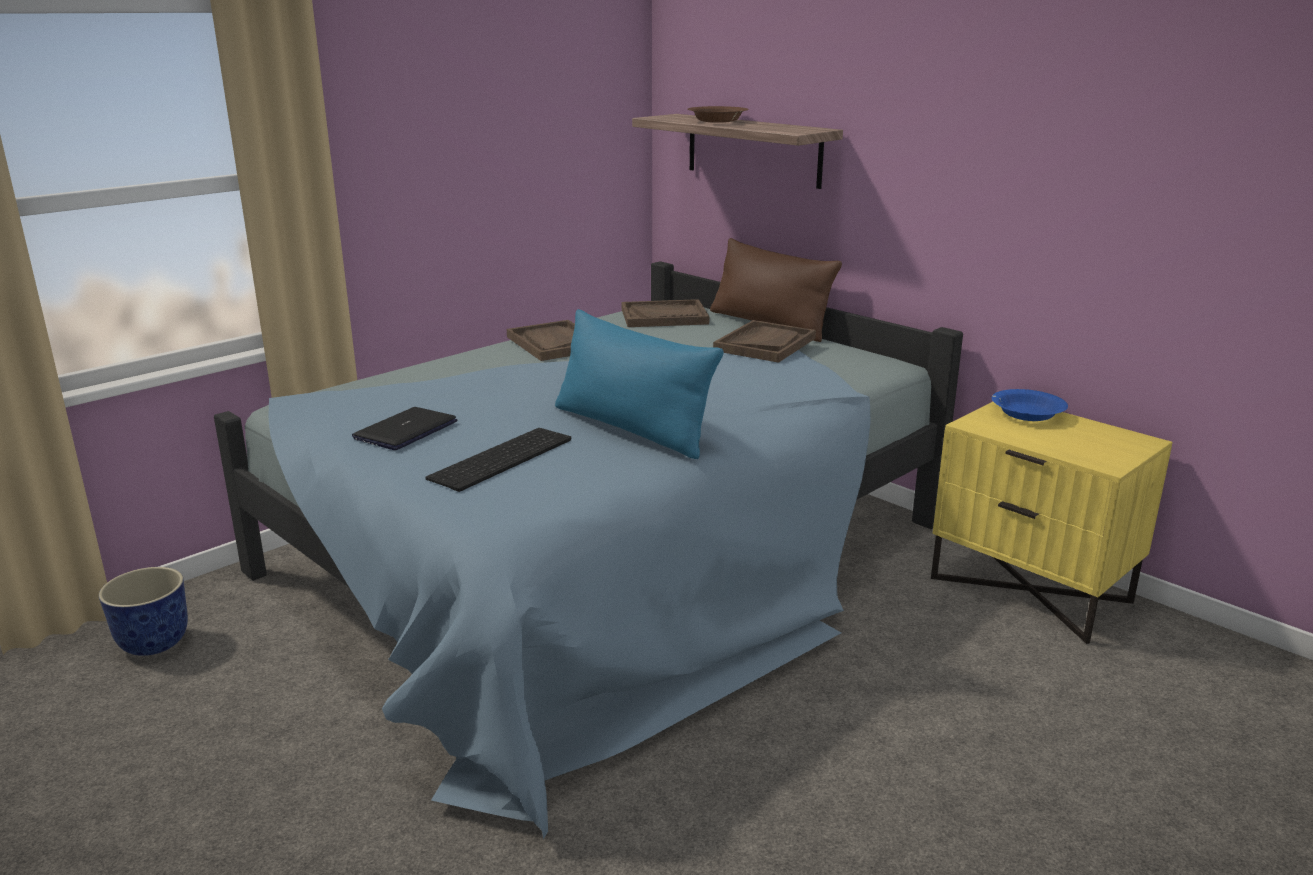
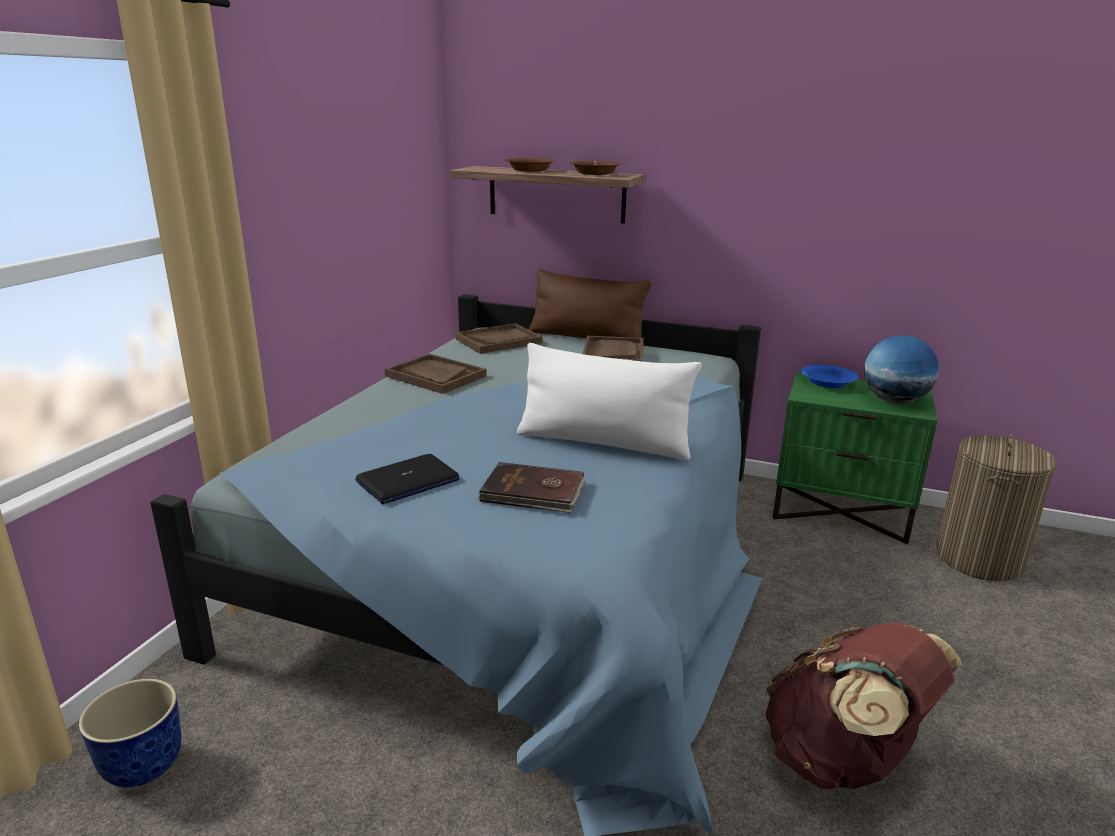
camera: 25 degrees left, 0 degrees up
(406, 430) = (407, 481): laptop -> laptop turned 135 degrees counterclockwise
(502, 460) = (533, 492): keyboard -> brown book
(632, 428) = (603, 442): blue pillow -> white pillow
(757, 828) = (842, 761): none -> brown backpack
(780, 127) = (595, 174): none -> brown bowl
(1031, 589) = (841, 512): yellow nightstand -> green nightstand
(1091, 447) = (894, 401): none -> globe
(1176, 683) = (979, 559): none -> laundry basket

